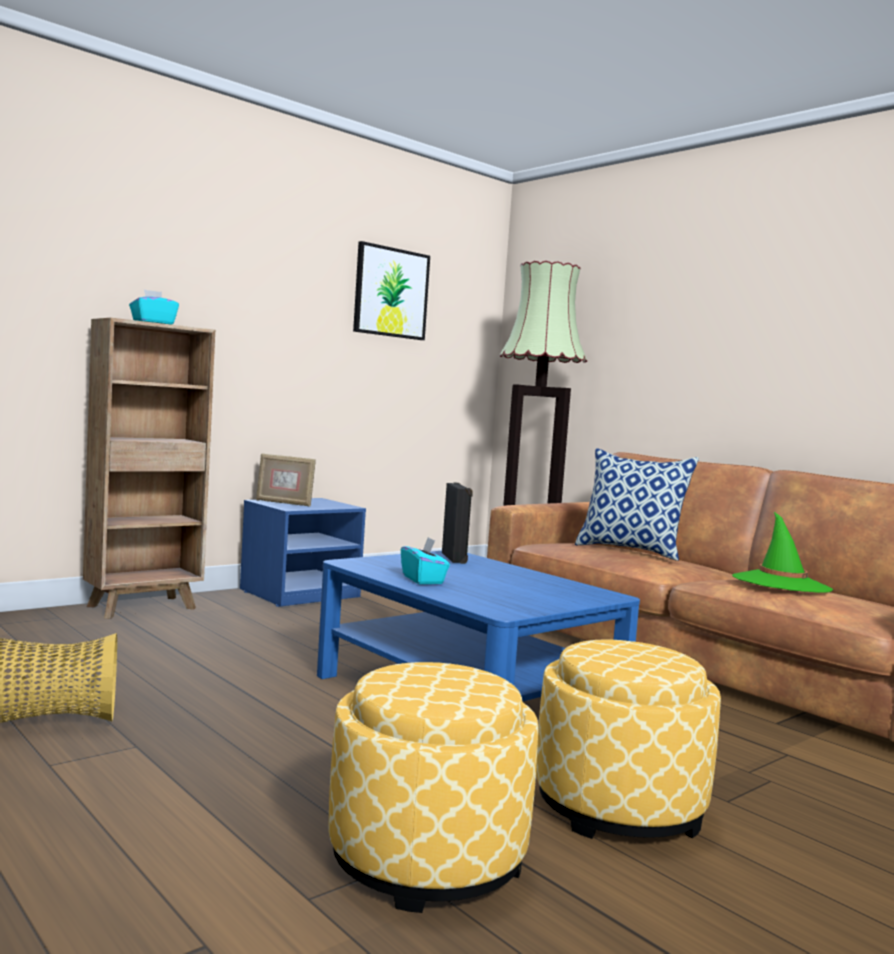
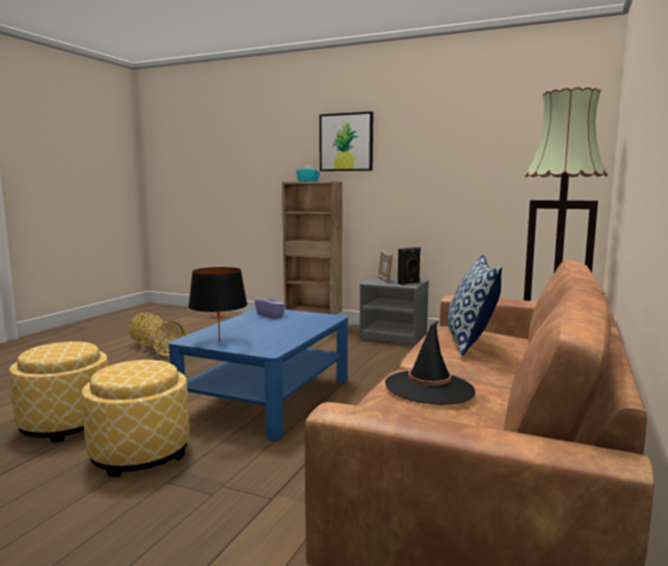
camera: 65 degrees right, 5 degrees up
(300, 594) = (394, 336): blue nightstand -> grey nightstand
(391, 292) = (486, 137): picture -> picture (346, 142)
(392, 566) = (270, 315): none -> purple tissue box
(423, 580) = (244, 322): turquoise tissue box -> none
(455, 558) = (319, 319): black speaker -> black speaker (409, 283)
(533, 603) = (219, 342): none -> black table lamp
(781, 584) = (429, 388): green hat -> black hat

